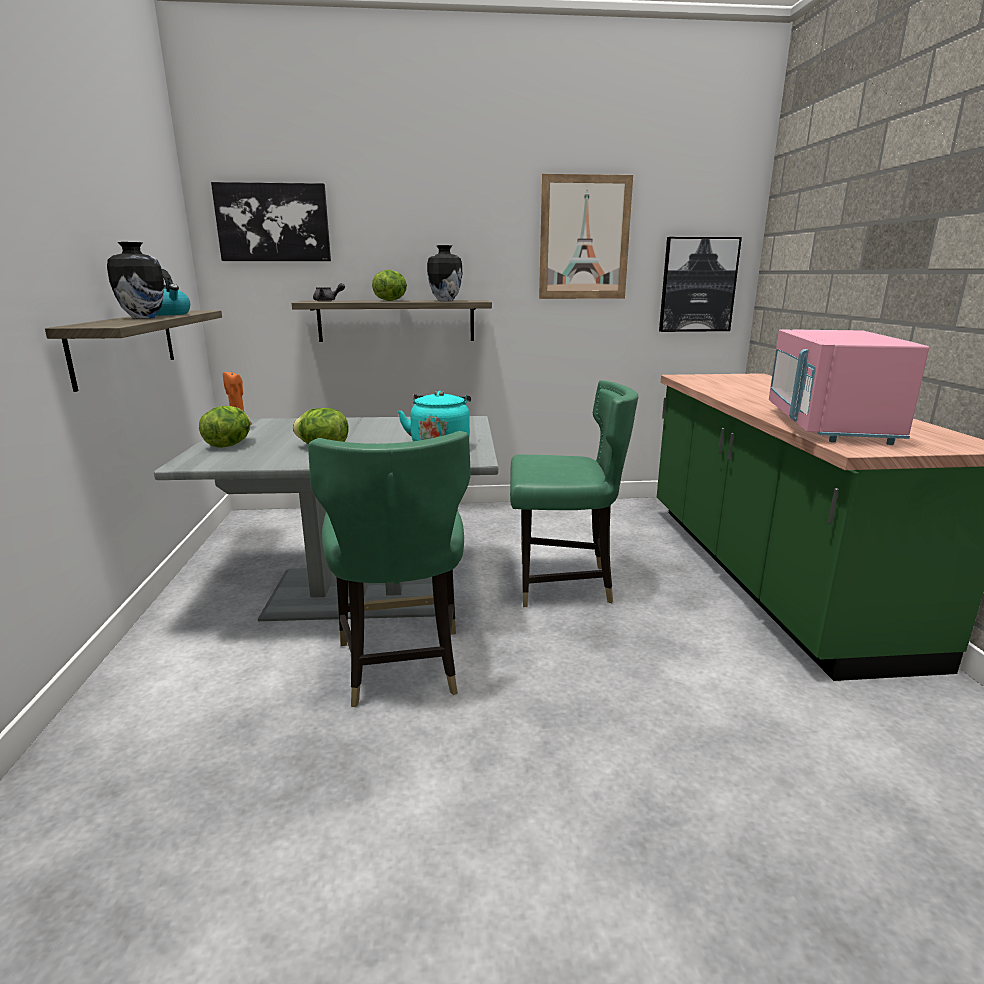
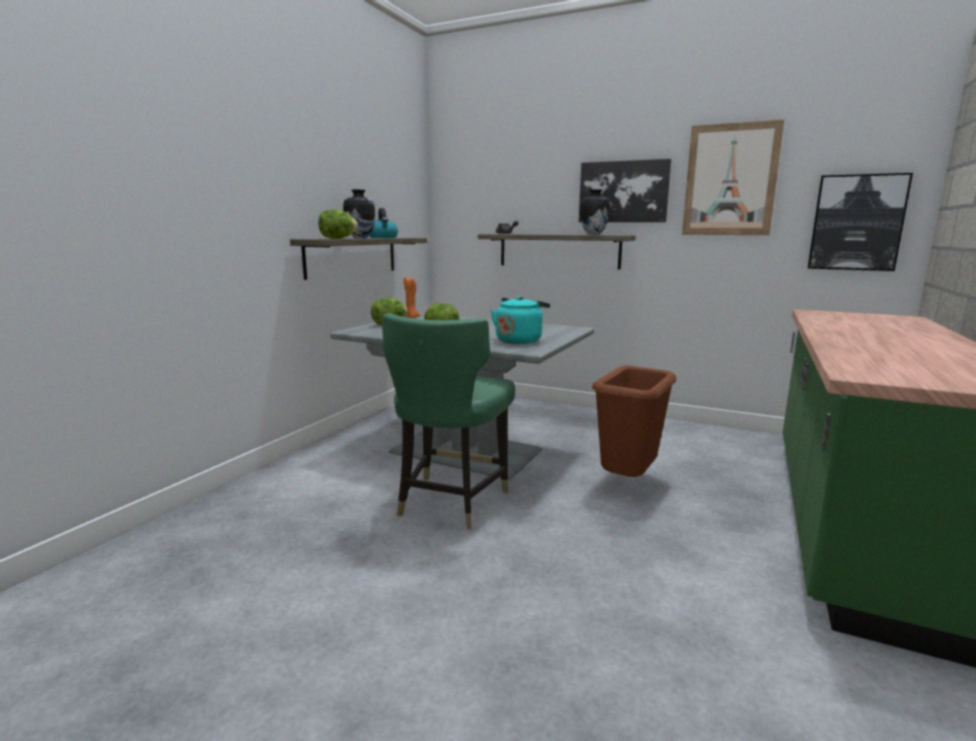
camera: 30 degrees right, 5 degrees down
(273, 223) = (479, 177): picture -> picture (623, 192)
(391, 300) = (552, 234): lettuce -> lettuce (338, 238)
(563, 584) = (627, 482): green chair -> brown trash can
(828, 425) = (878, 357): pink microwave -> none

